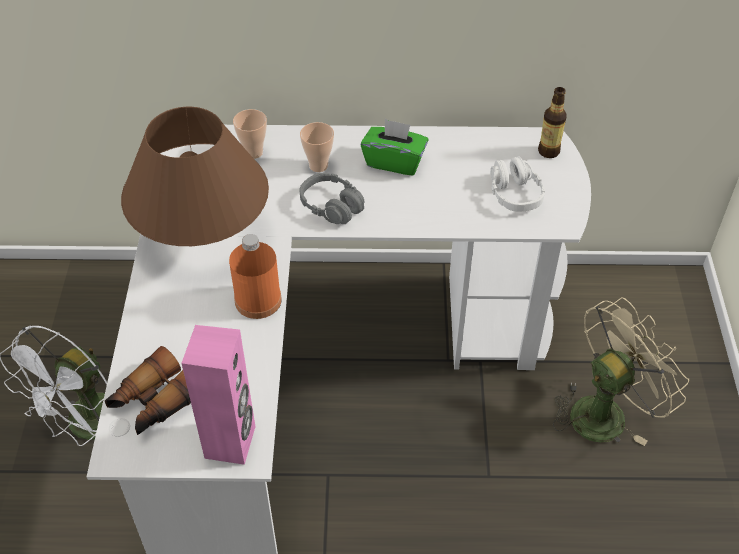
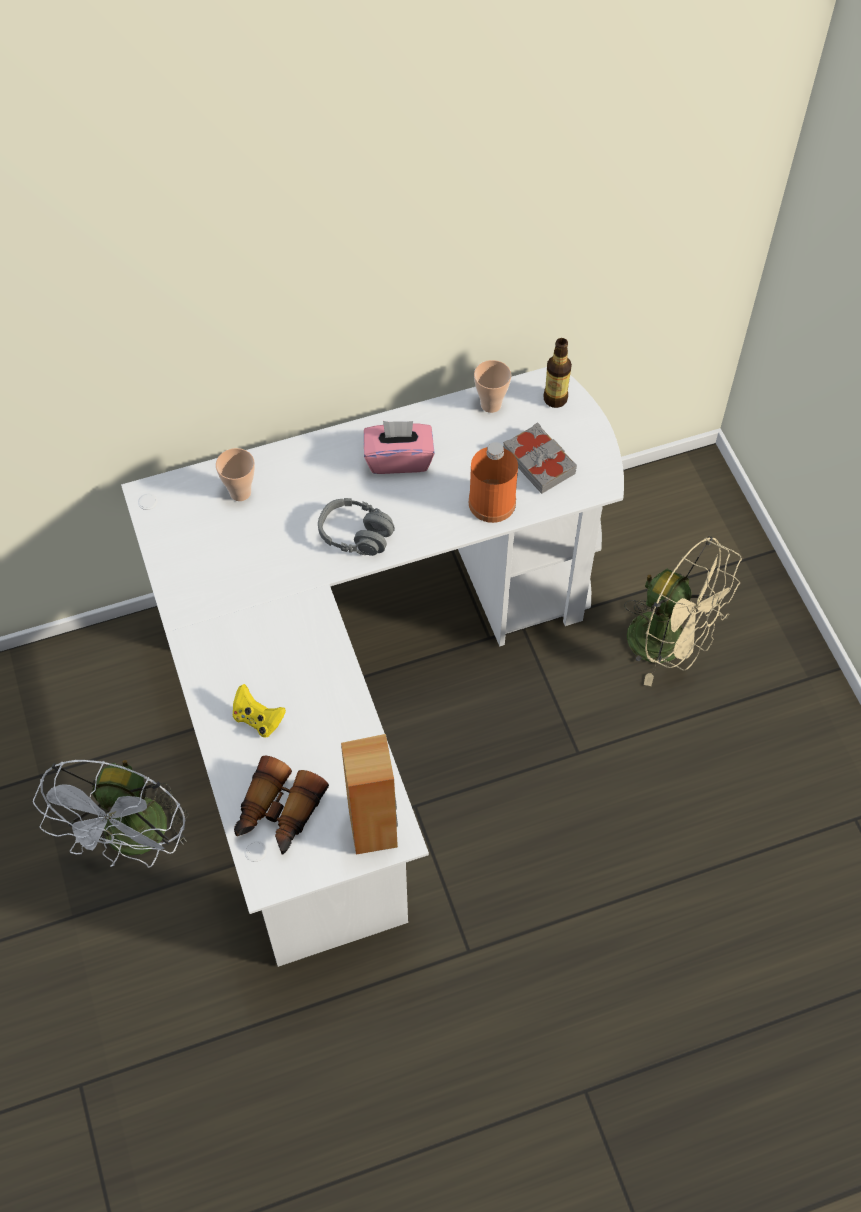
camera: 20 degrees left, 10 degrees up
(178, 322) = (258, 719): none -> yellow game controller
(203, 234) = (234, 610): brown table lamp -> none
(231, 442) = (374, 829): pink speaker -> brown speaker
(258, 300) = (329, 669): orange bottle -> orange bottle (492, 503)
(318, 165) = (319, 488): cup -> cup (491, 404)
(394, 161) = (399, 459): green tissue box -> pink tissue box
(514, 194) = (539, 462): white headphones -> grey book
(605, 411) = (669, 644): beige fan -> beige fan turned 90 degrees clockwise

